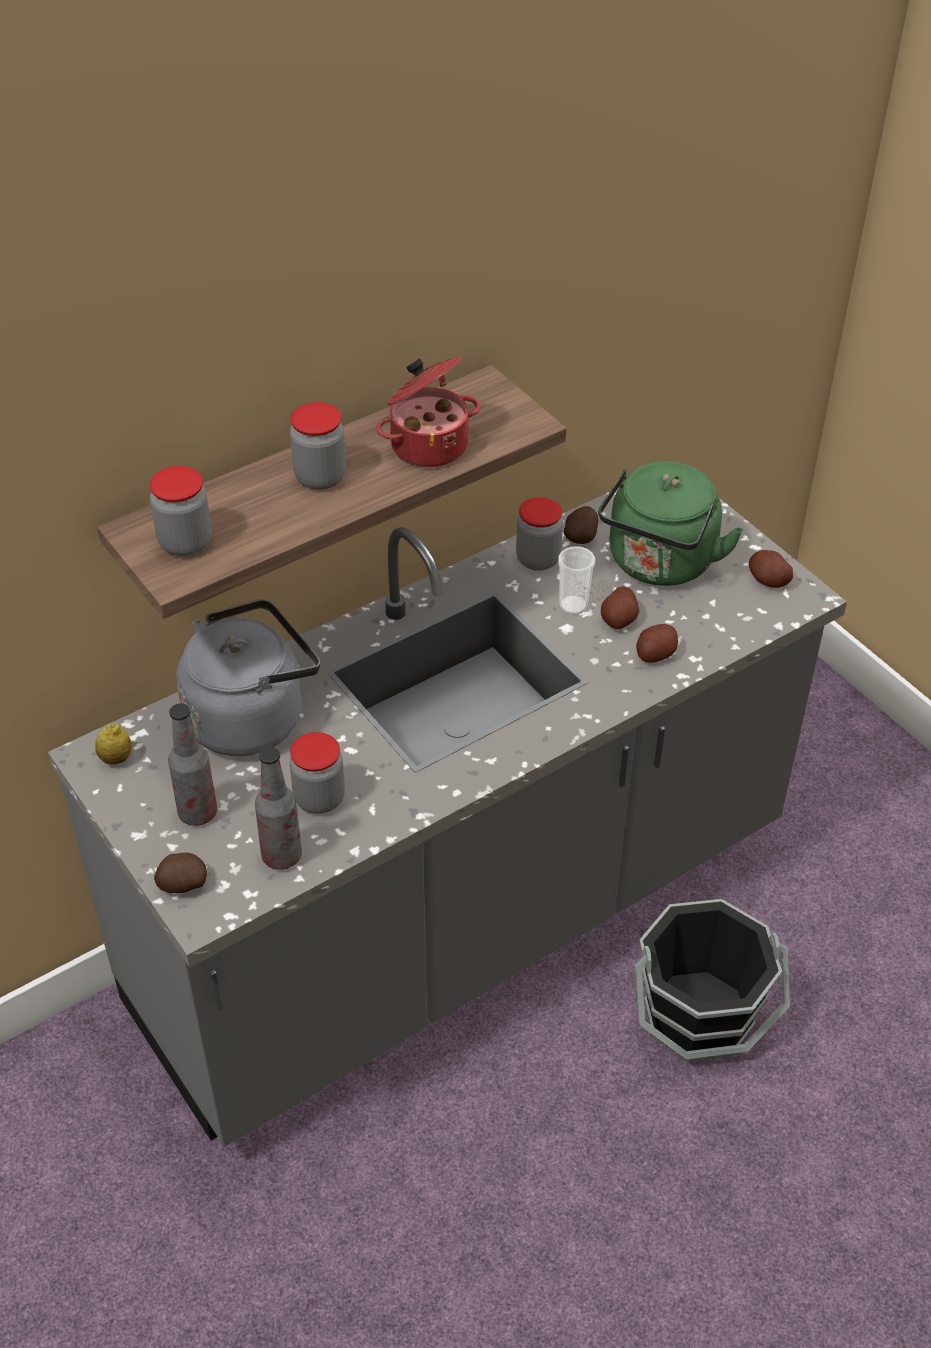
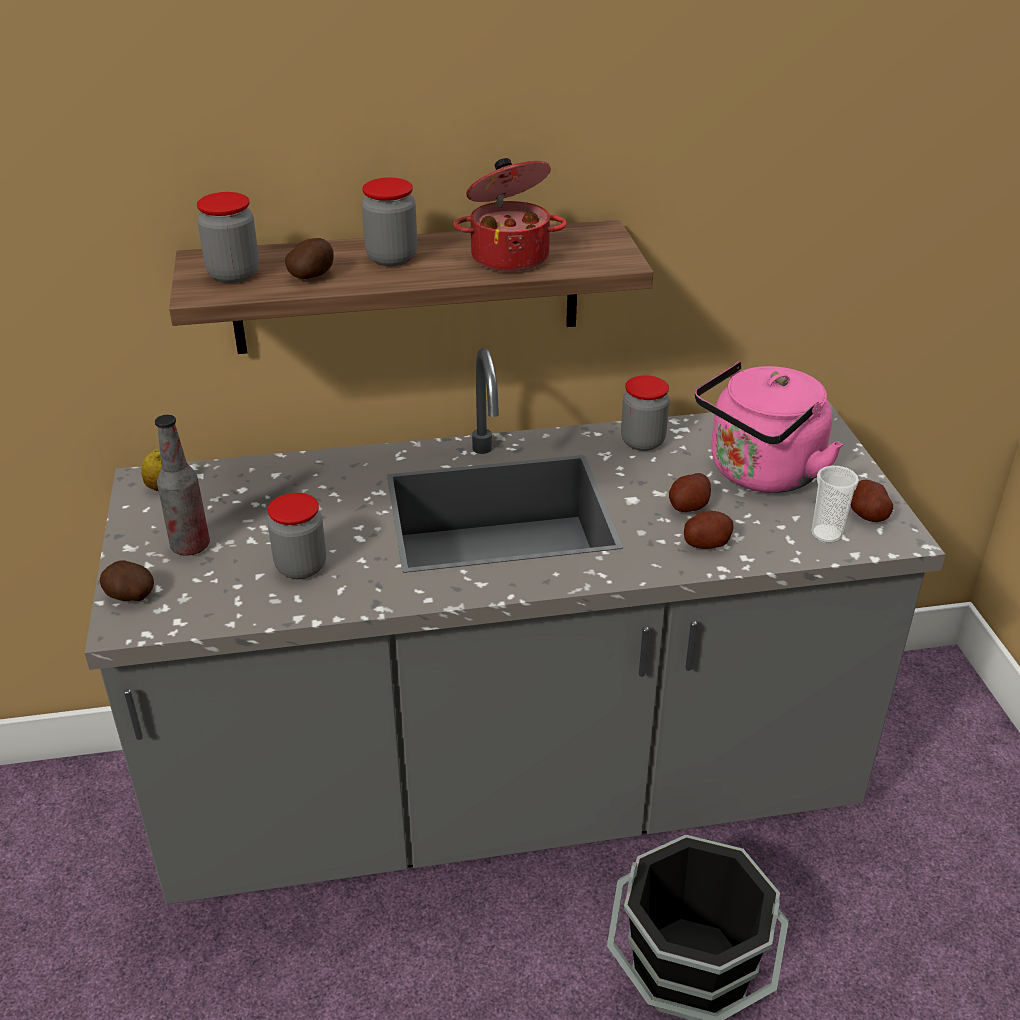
camera: 25 degrees right, 10 degrees down
(251, 717) = (295, 489): grey kettle -> none
(282, 856) = (231, 601): bottle -> none
(573, 605) = (651, 484): cup -> cup (826, 534)
(581, 536) = (697, 434): potato -> potato (312, 276)
(659, 564) = (760, 474): green kettle -> pink kettle

